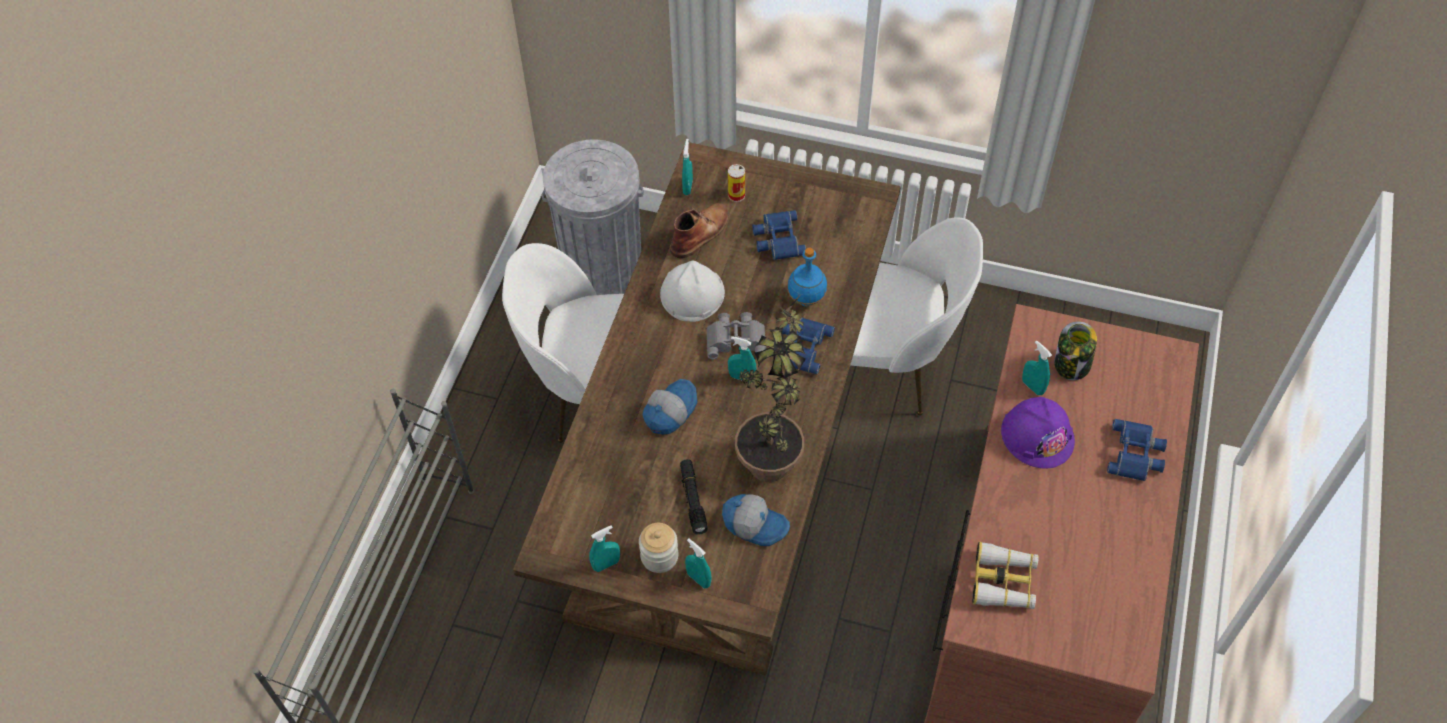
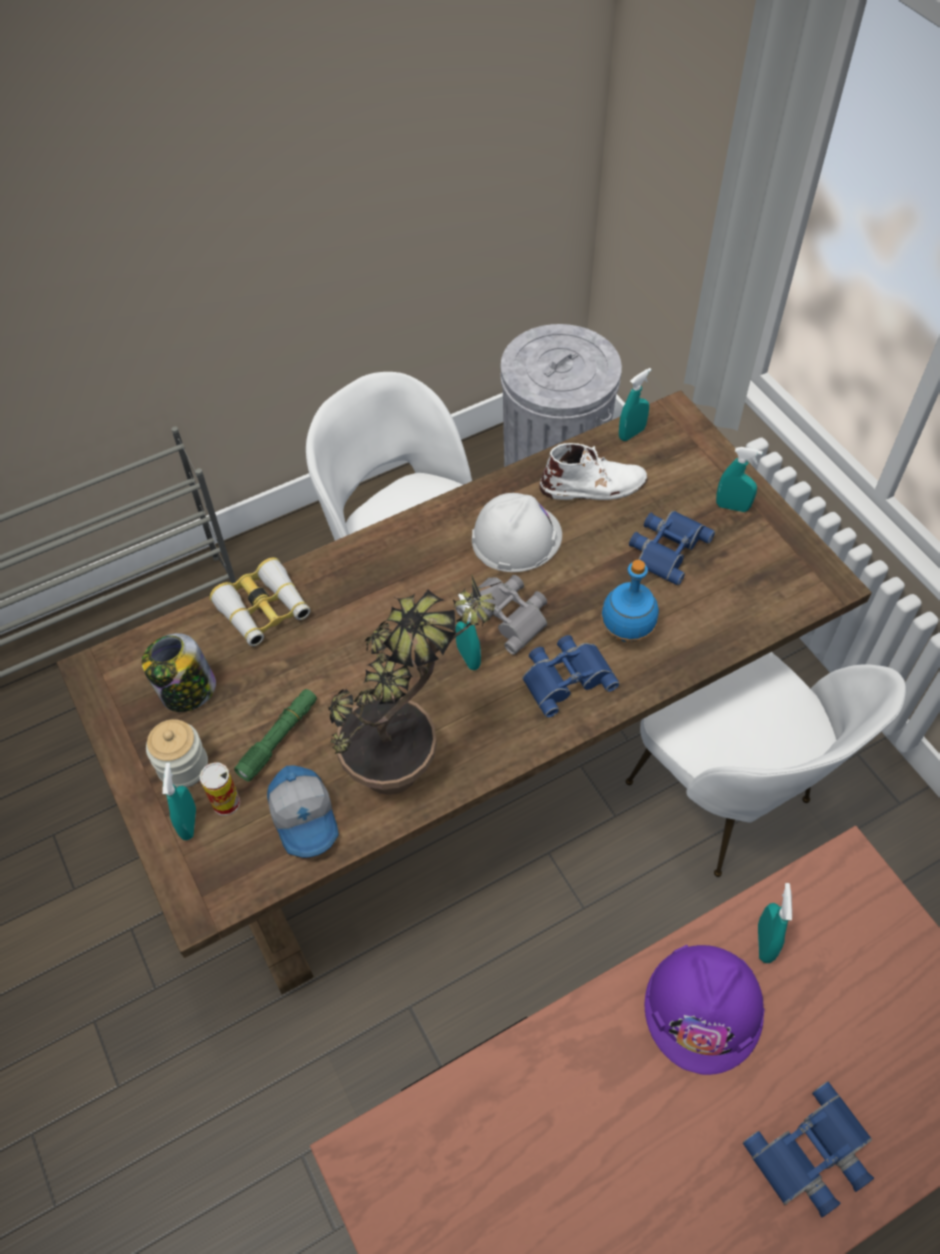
camera: 45 degrees right, 0 degrees up
(606, 564) = (131, 730): turquoise spray bottle -> turquoise spray bottle (732, 507)
(669, 411) = (361, 632): cap -> none
(693, 499) = (279, 738): black flashlight -> green flashlight
(701, 233) = (594, 485): brown boot -> white boot
(736, 195) = (672, 475): can -> can (226, 803)
(1004, 582) = (456, 1149): binoculars -> binoculars (264, 610)
(1072, 364) = (849, 960): jar -> jar (187, 691)

